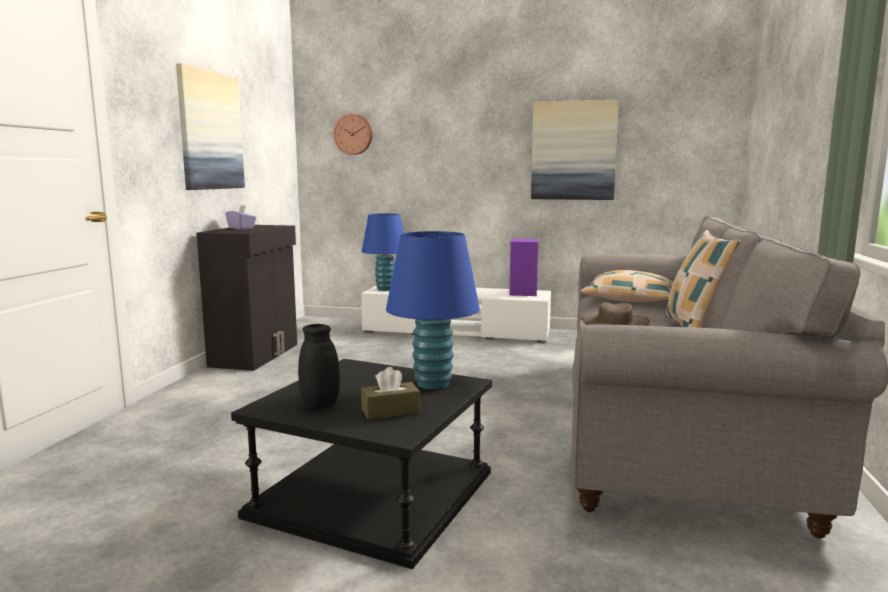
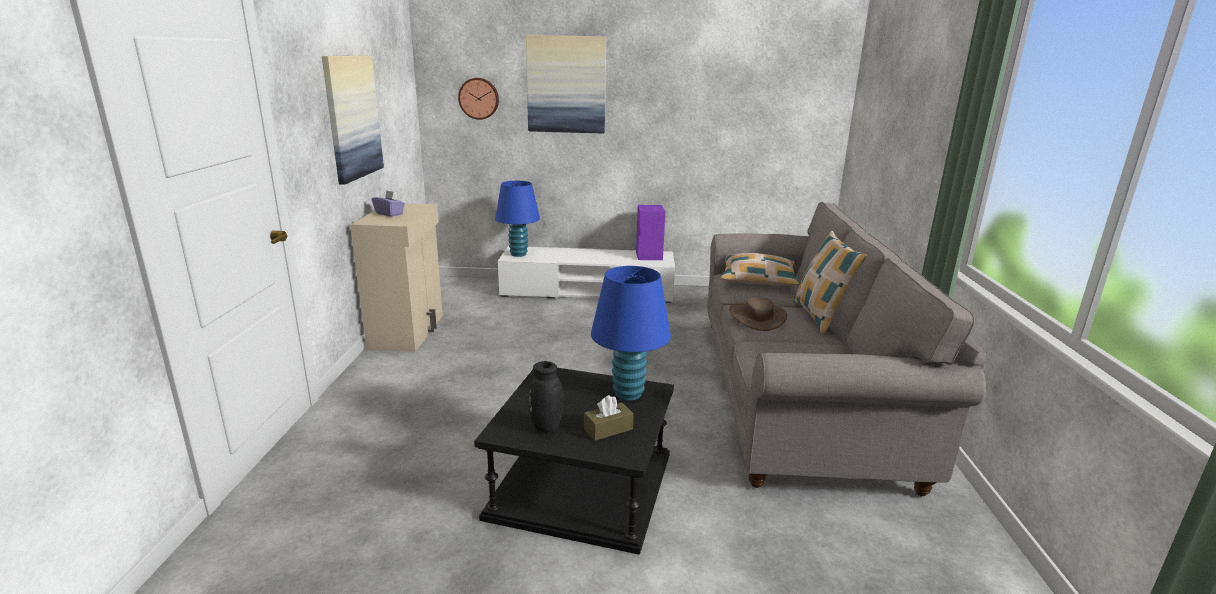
camera: 10 degrees left, 10 degrees up
(256, 355) = (408, 331): black cabinet -> beige cabinet
(573, 151) = (696, 122): picture -> picture (566, 85)

